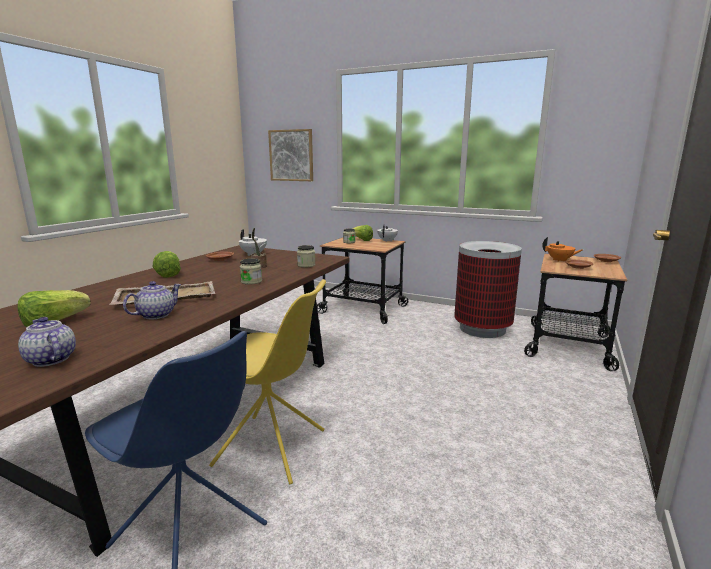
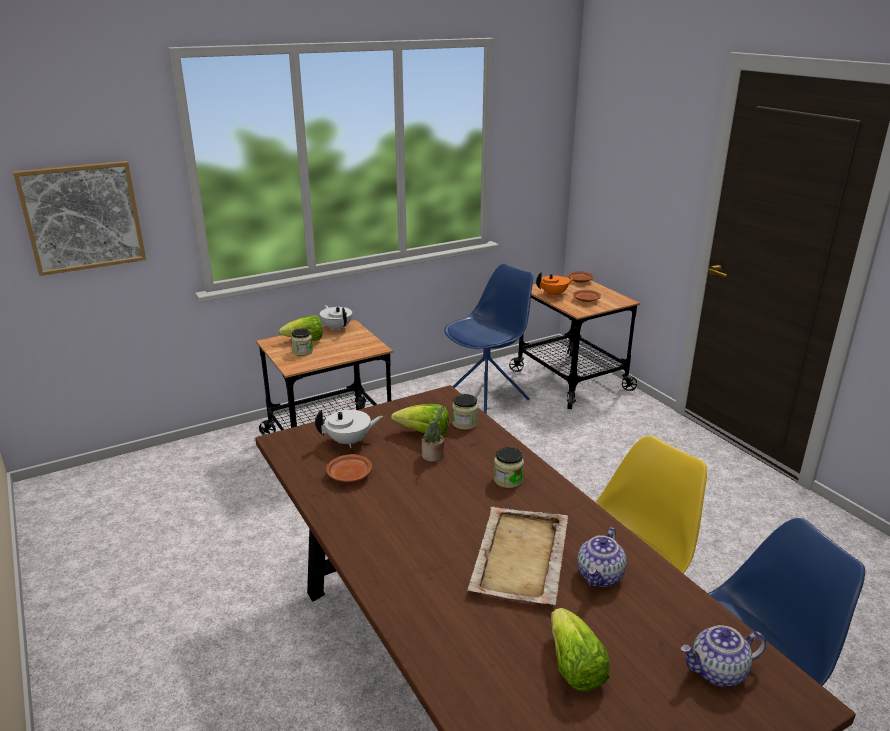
camera: 55 degrees left, 10 degrees up
(156, 315) = (600, 576): teapot -> teapot turned 135 degrees counterclockwise
(168, 274) = (395, 536): lettuce -> lettuce (424, 434)
(482, 329) = (487, 398): trash can -> blue chair

